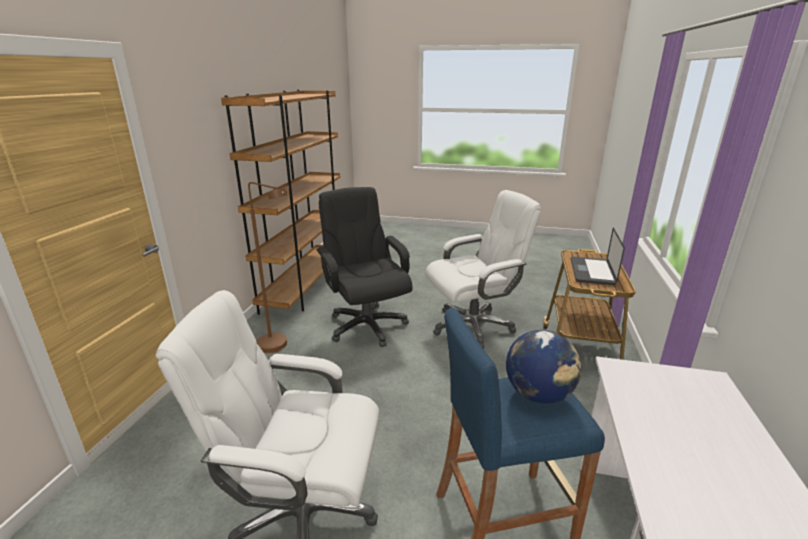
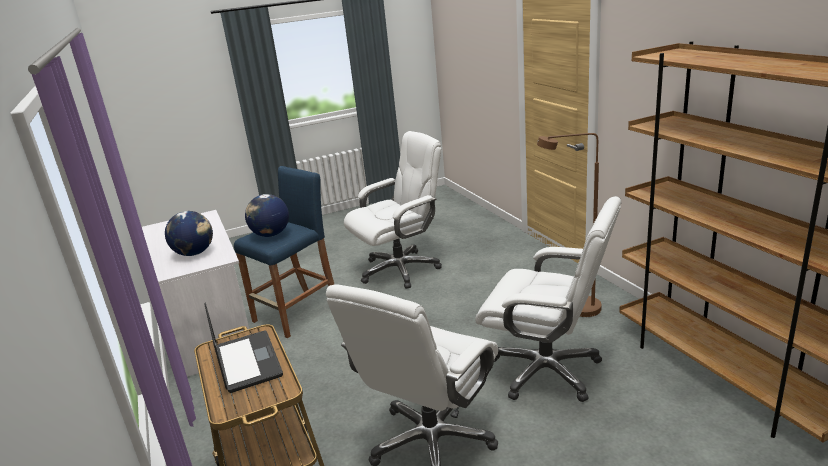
camera: 145 degrees right, 0 degrees up
(366, 325) = (547, 370): black office chair -> white office chair
(670, 404) = (194, 253): none -> globe

